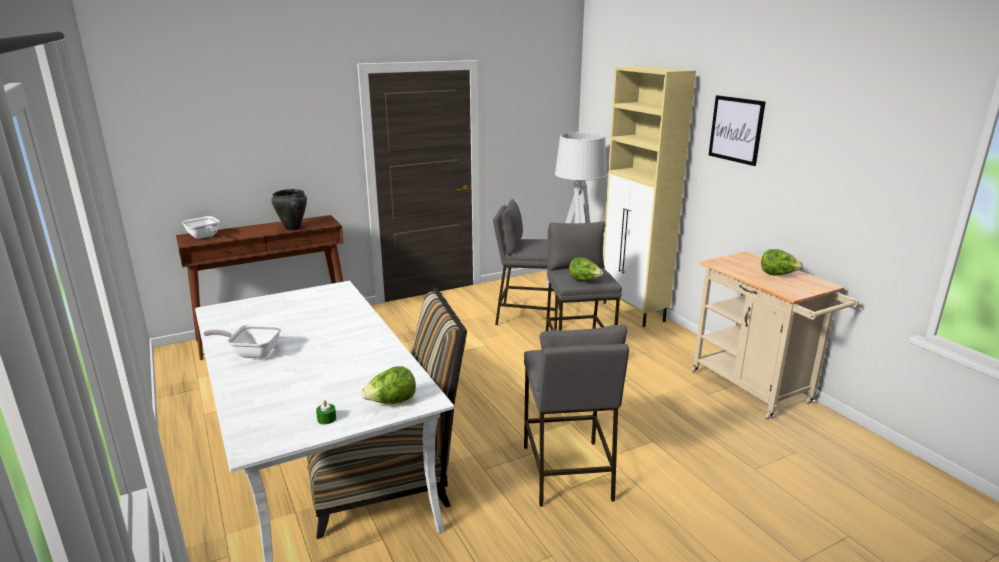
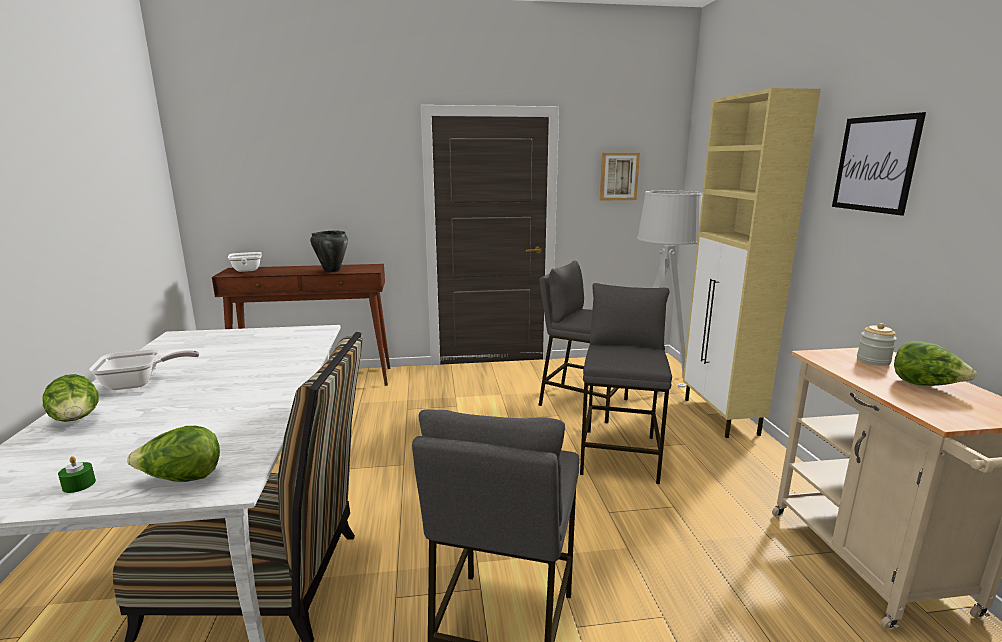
camera: 20 degrees right, 5 degrees down
(252, 352) = (139, 383): frying pan -> frying pan turned 135 degrees clockwise
(528, 118) = (618, 176): none -> picture
(584, 281) = (622, 360): lettuce -> lettuce (77, 420)
(746, 262) = (873, 361): none -> jar

